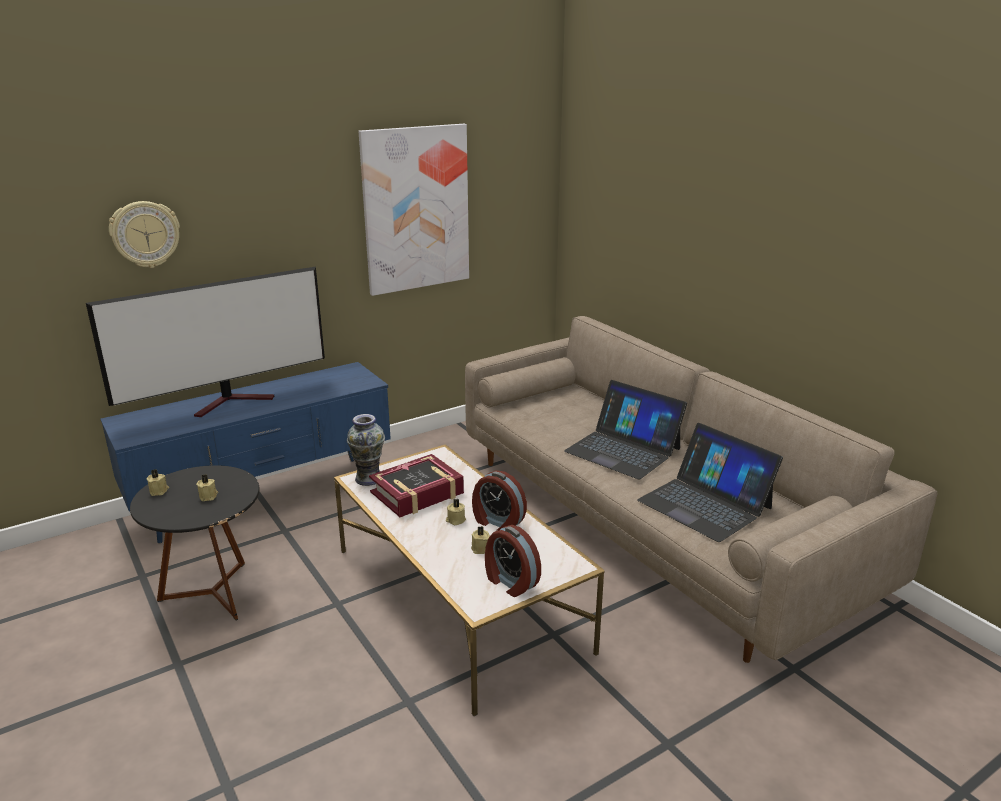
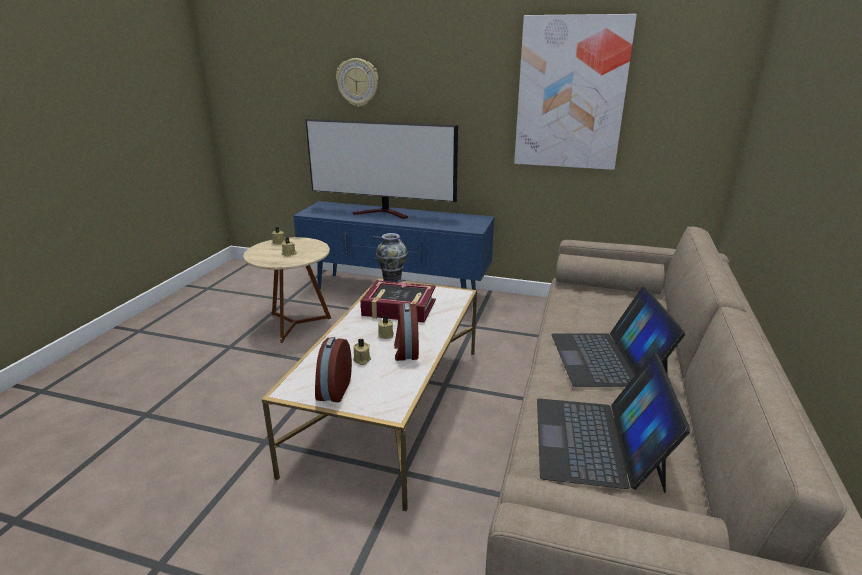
camera: 50 degrees right, 0 degrees up
(214, 593) = (295, 324): black side table -> beige side table

